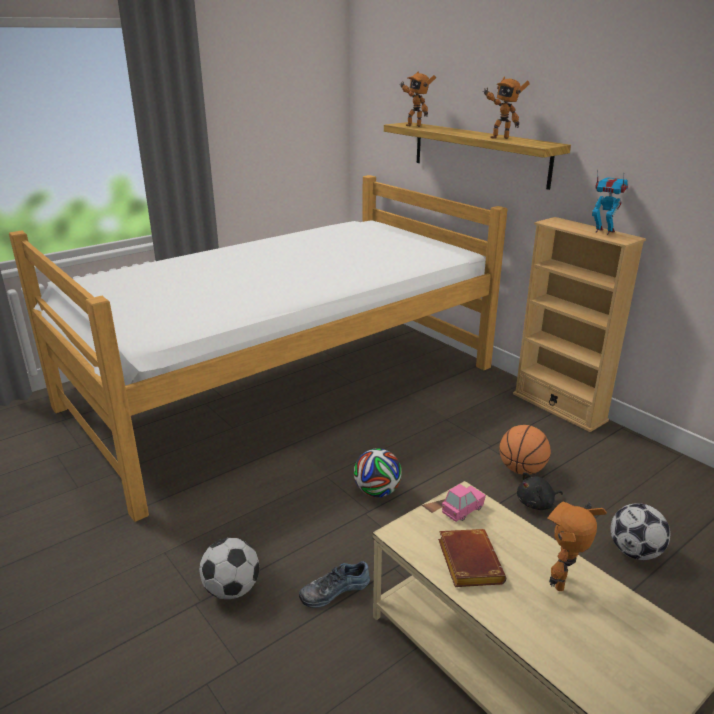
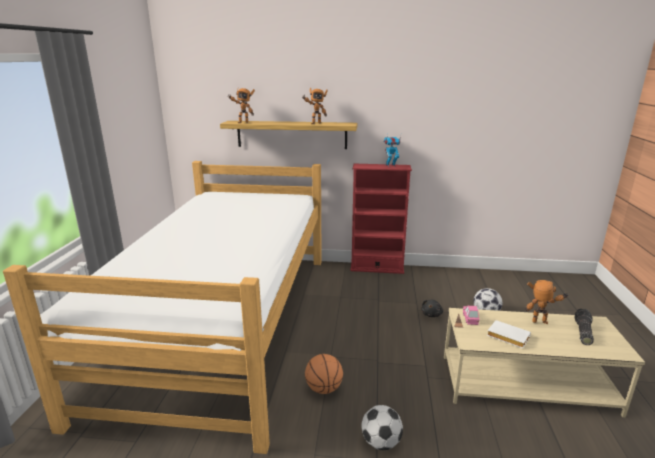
camera: 45 degrees left, 5 degrees down
(334, 589) = (421, 405): shoe -> none
(377, 492) = (366, 349): football -> none
(467, 561) = (506, 337): brown book -> white book
(521, 470) = (405, 303): basketball -> basketball (324, 388)
(559, 407) = (377, 268): beige bookcase -> red bookcase
(565, 583) = (540, 324): toy robot -> toy robot turned 120 degrees clockwise
(619, 642) = (582, 332): none -> flashlight

